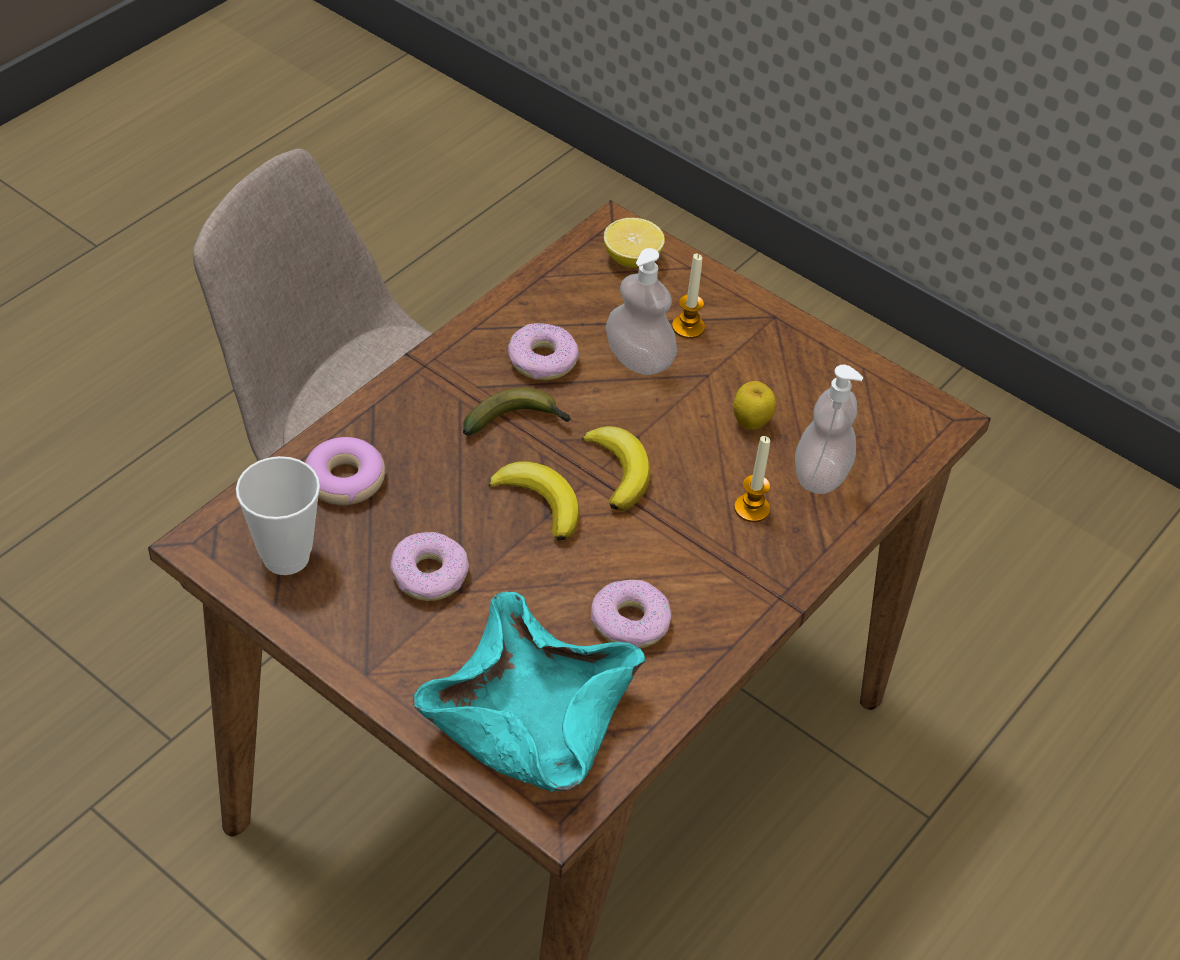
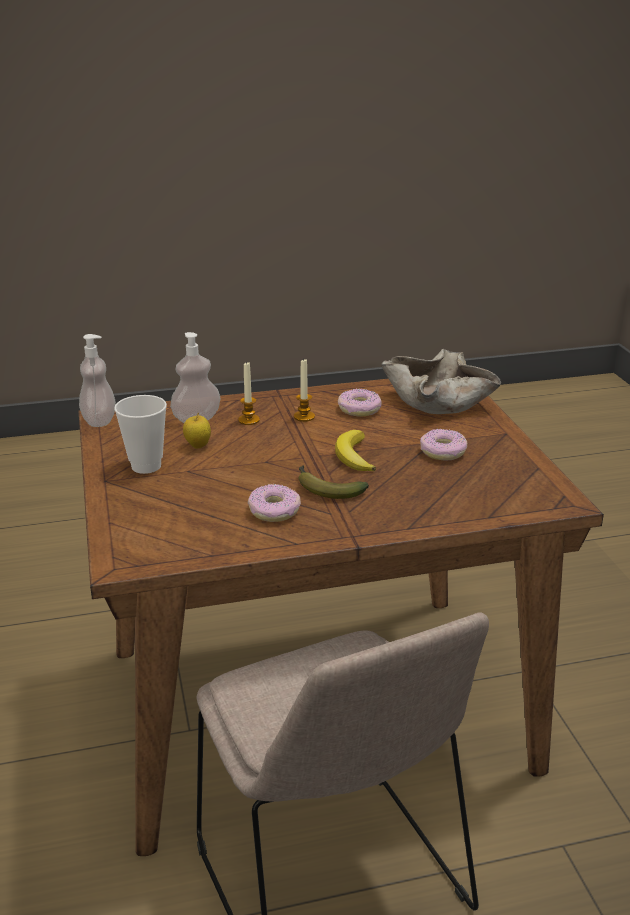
camera: 140 degrees left, 20 degrees down
(286, 557) = (519, 482): cup -> cup (146, 466)
(345, 479) = (457, 500): donut -> none
(531, 721) = (439, 399): turquoise bowl -> beige bowl
(619, 471) = (295, 453): banana -> none
(632, 259) = (138, 540): lemon -> none
(639, 359) = (216, 490): soap dispenser -> soap dispenser (99, 420)
(688, 327) = (163, 494): candle -> candle (304, 417)

